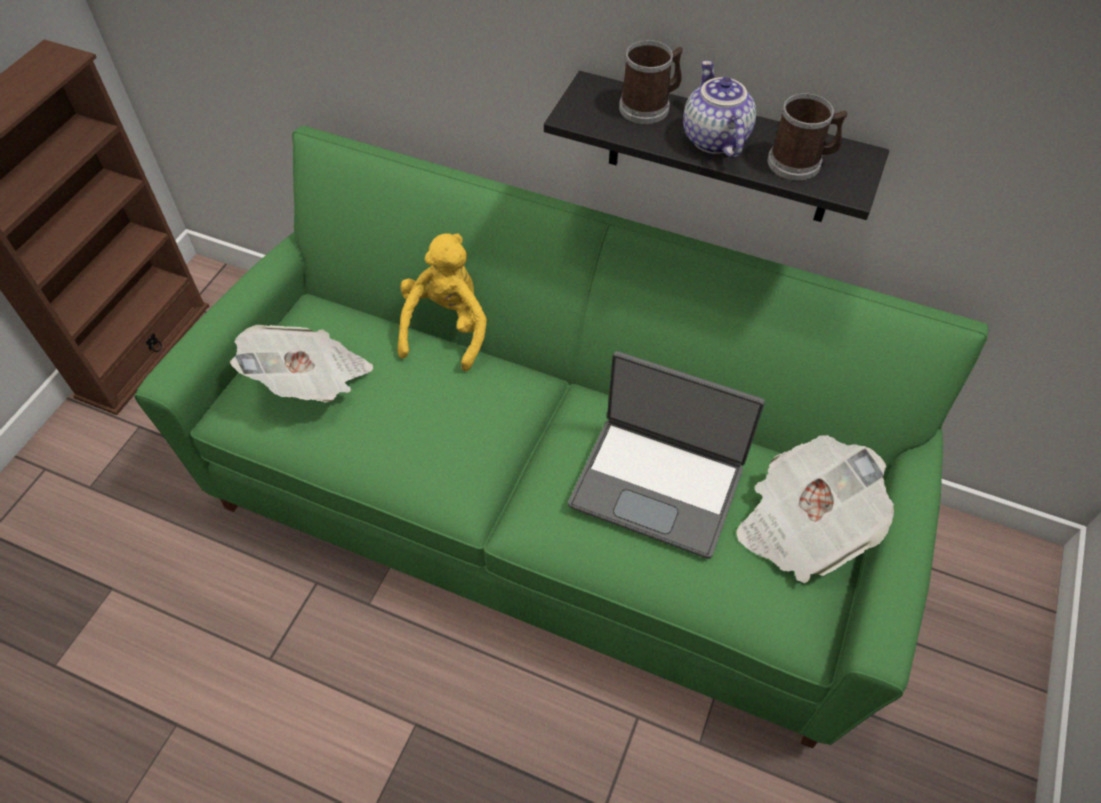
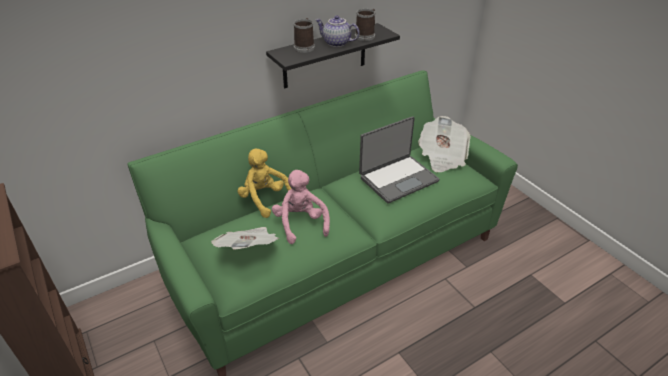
camera: 55 degrees left, 15 degrees down
(420, 409) = (300, 223): none -> pink plush toy

